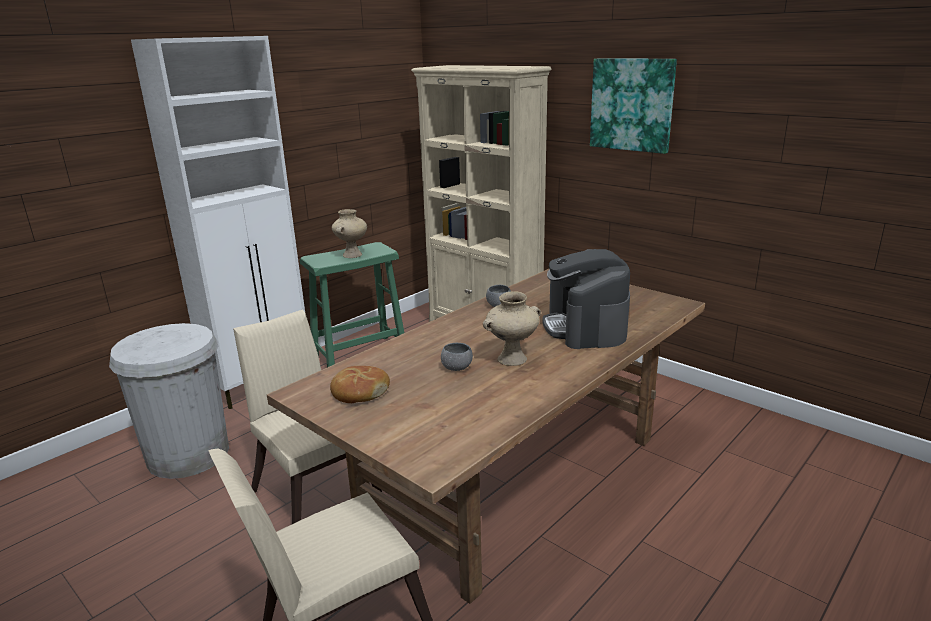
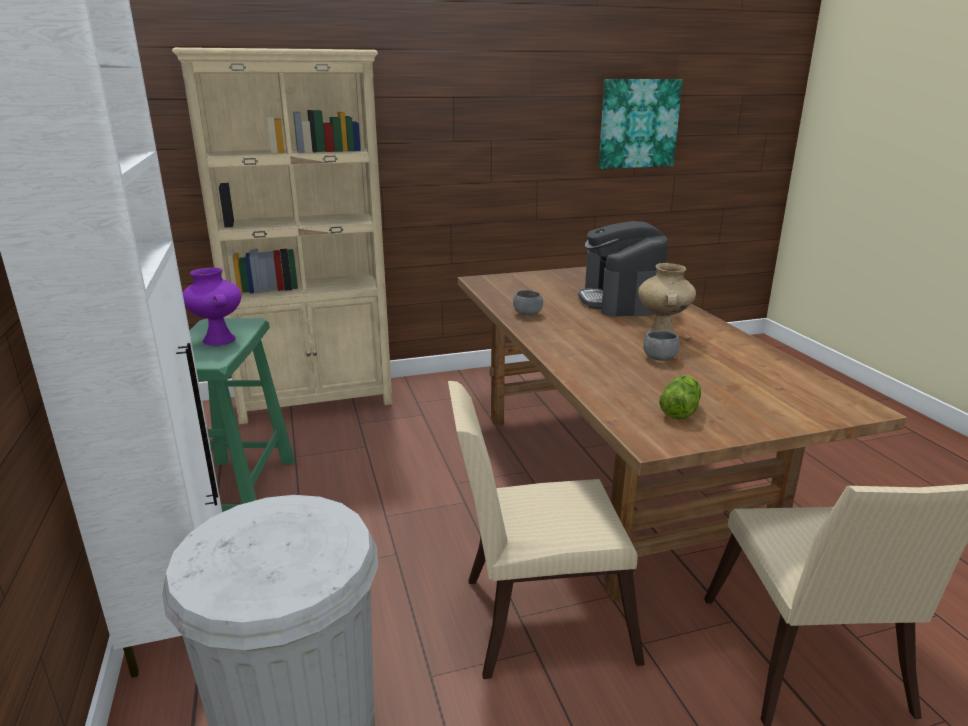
camera: 60 degrees left, 0 degrees up
(352, 255) = (218, 340): beige vase -> purple vase
(359, 392) = (681, 409): bread -> lettuce
(585, 327) = (621, 301): coffee machine -> coffee machine turned 60 degrees clockwise
(632, 105) = (468, 94): picture -> picture (638, 123)

